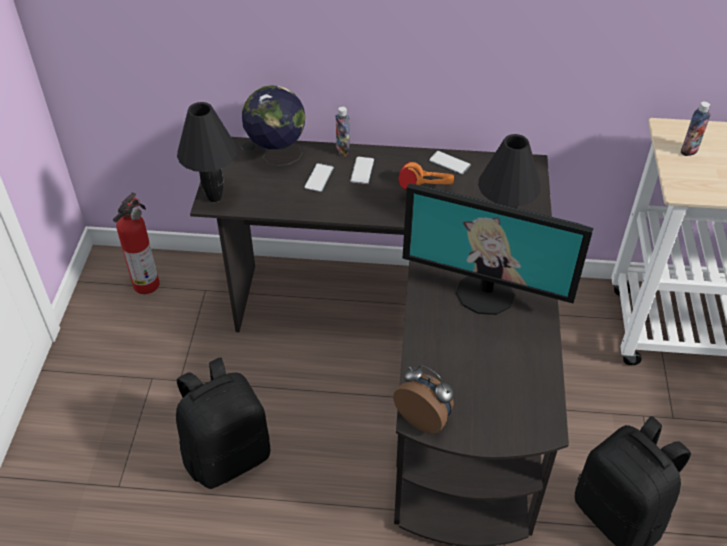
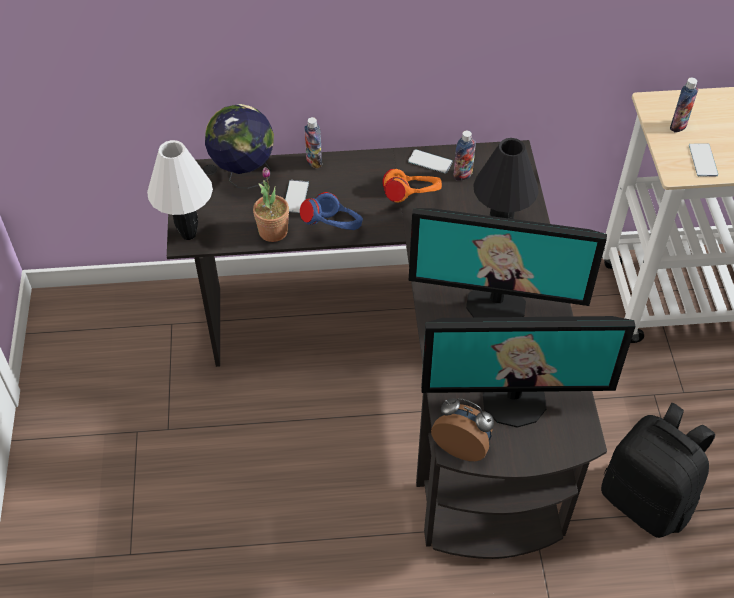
camera: 10 degrees left, 5 degrees up
(147, 283) = (105, 324): fire extinguisher -> none
(214, 197) = (188, 234): black table lamp -> white table lamp
(228, 455) = (239, 502): black backpack -> none
(291, 204) = (273, 231): none -> potted plant
(347, 208) = (334, 228): none -> blue headphones
(362, 170) = (340, 182): phone -> phone (703, 160)
(478, 177) = (462, 175): none -> bottle
(484, 383) = (514, 400): none -> monitor

